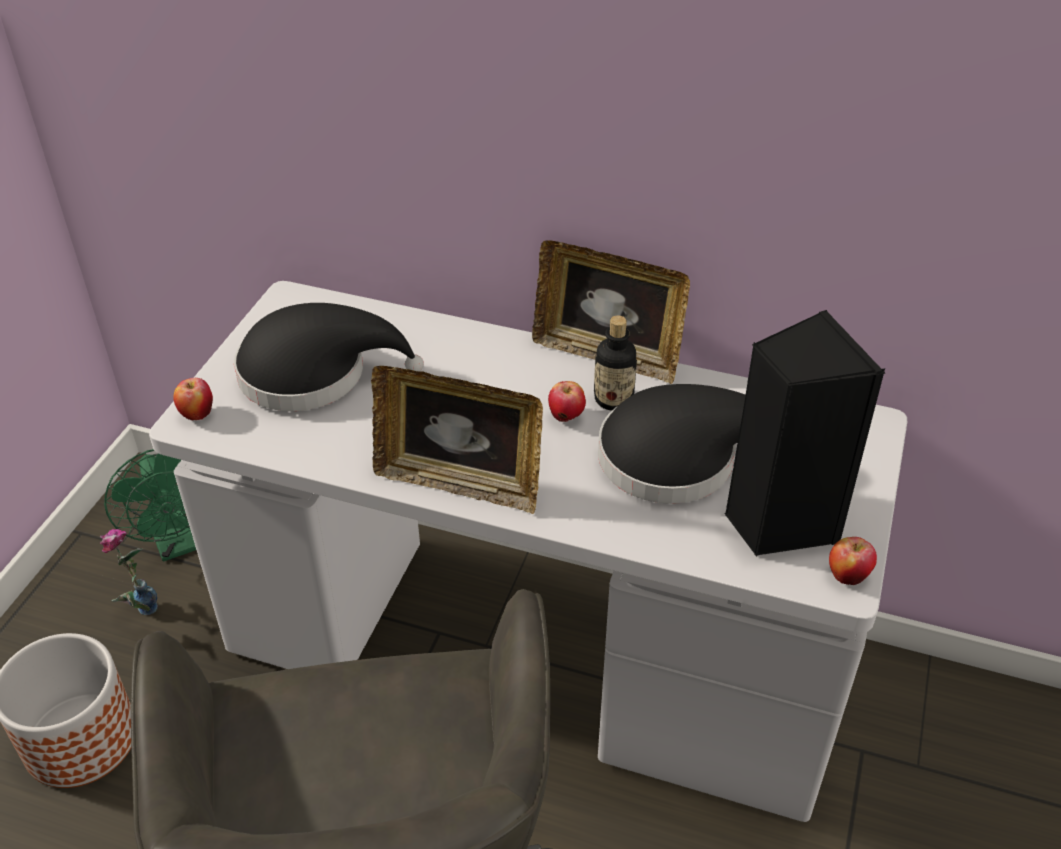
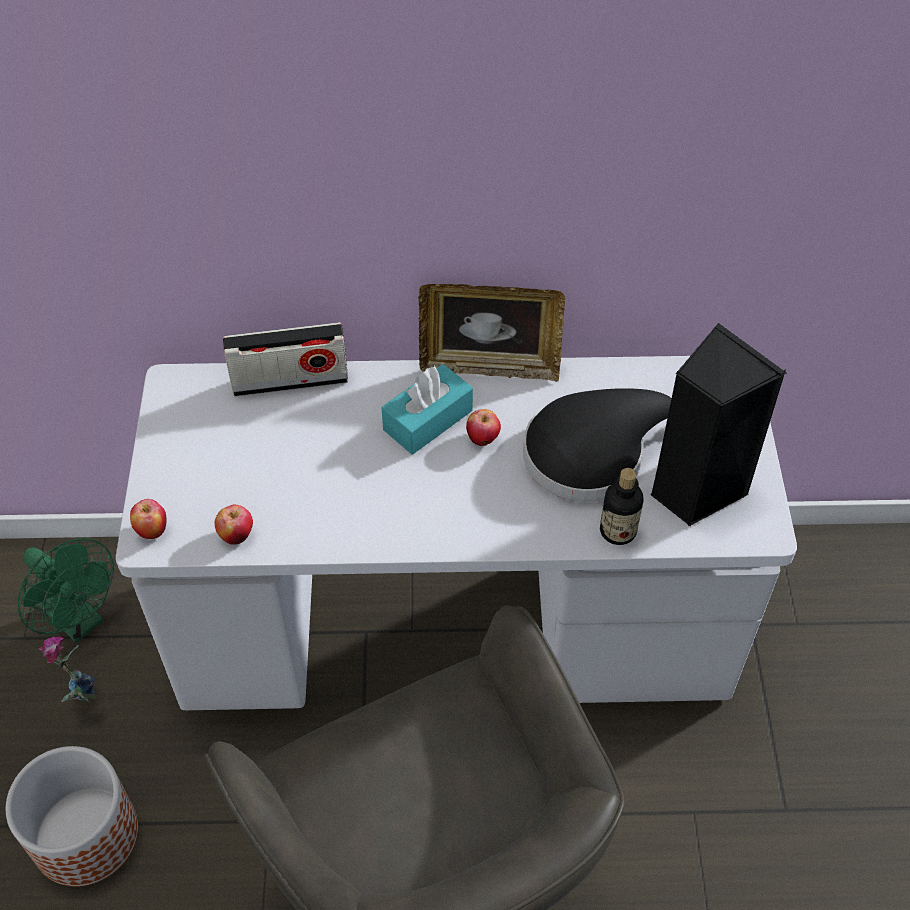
camera: 20 degrees left, 10 degrees up
(314, 373) = (238, 457): black hat -> none
(400, 322) = (290, 381): none -> radio
(459, 483) = (422, 530): picture frame -> none
(518, 386) = (428, 420): none -> turquoise tissue box
(613, 399) = (514, 410): bottle -> bottle (618, 531)
(848, 575) = (764, 522): apple -> apple (236, 535)

